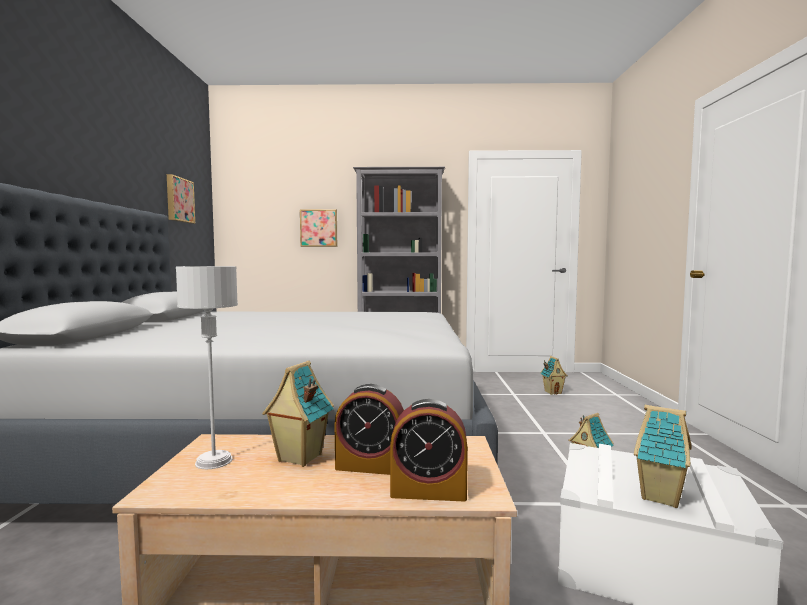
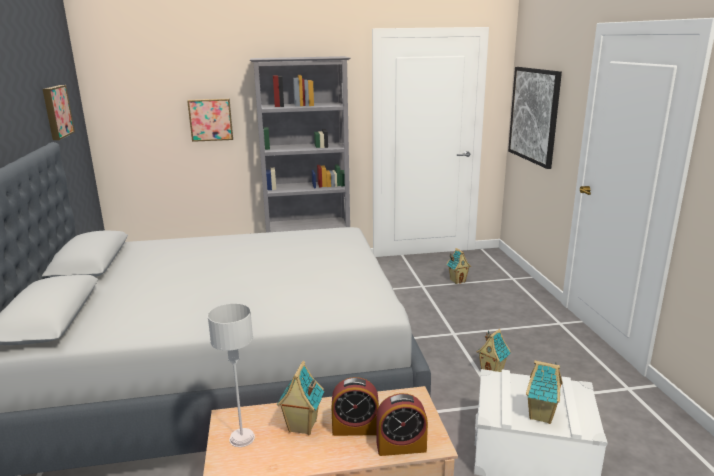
camera: 10 degrees left, 15 degrees up
(631, 222) = (534, 115): none -> picture

